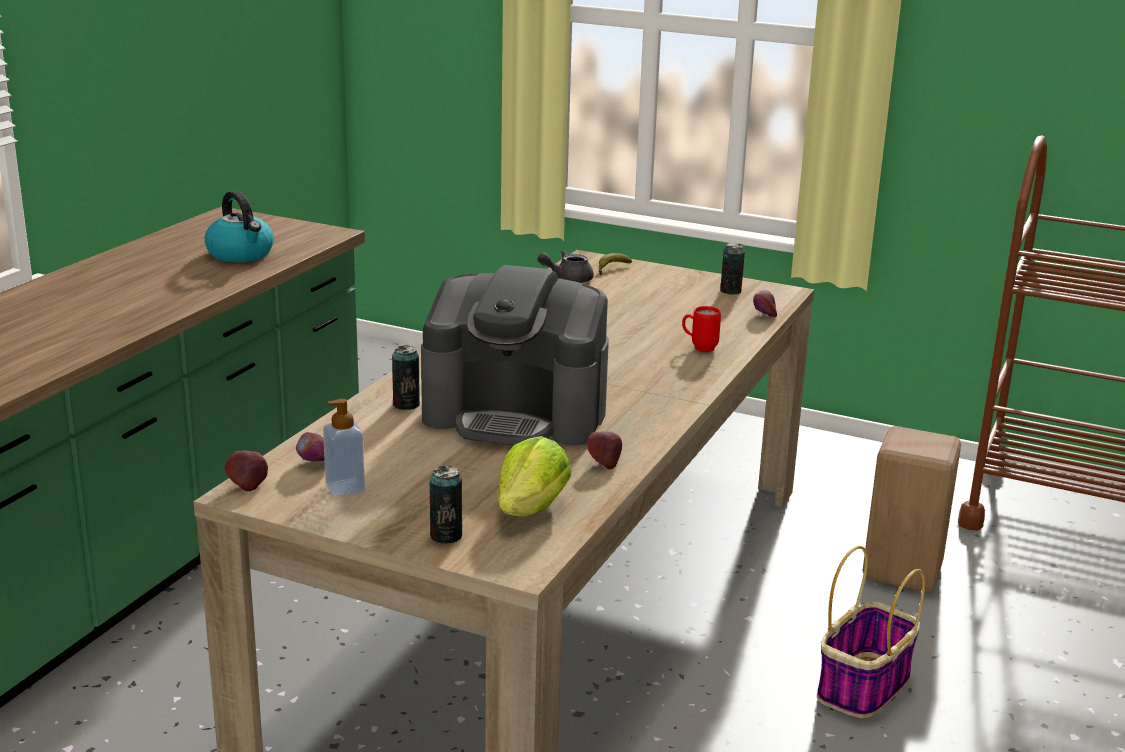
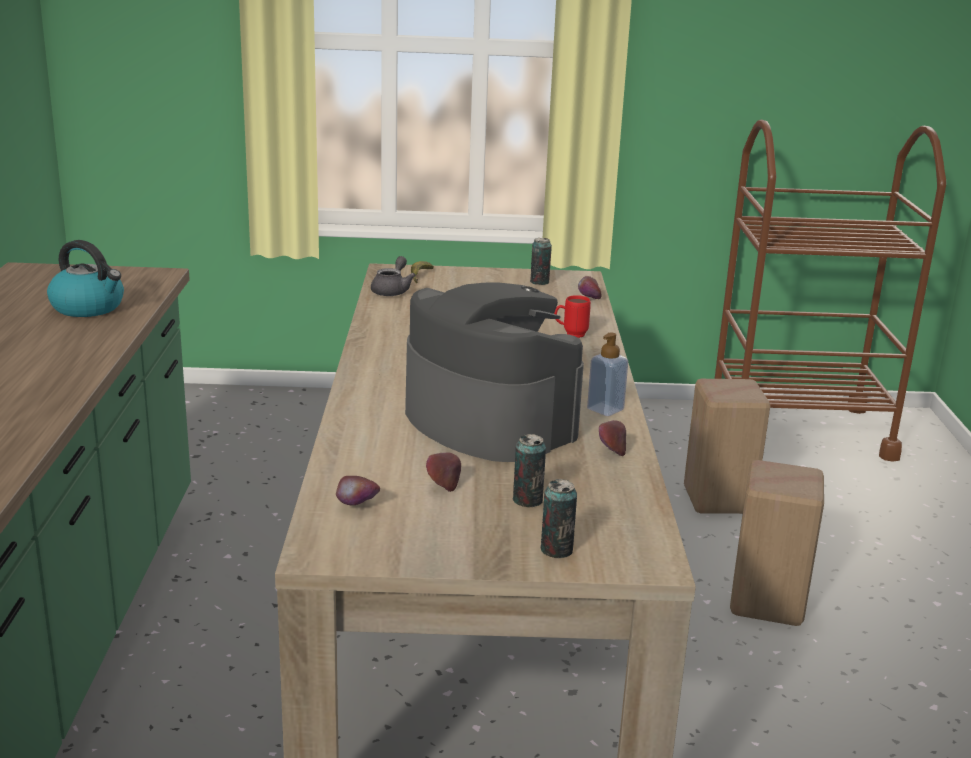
camera: 25 degrees left, 0 degrees up
(248, 484) = (313, 543): apple -> apple (443, 485)
(345, 488) = (412, 524): soap dispenser -> soap dispenser (605, 409)
(406, 405) = (378, 431): can -> can (527, 500)
(516, 414) = (488, 421): coffee machine -> coffee machine turned 120 degrees counterclockwise
(531, 508) = (599, 506): lettuce -> none
(567, 279) = (392, 291): grey teapot -> grey teapot turned 150 degrees clockwise
(863, 688) = (769, 605): basket -> beige stool

